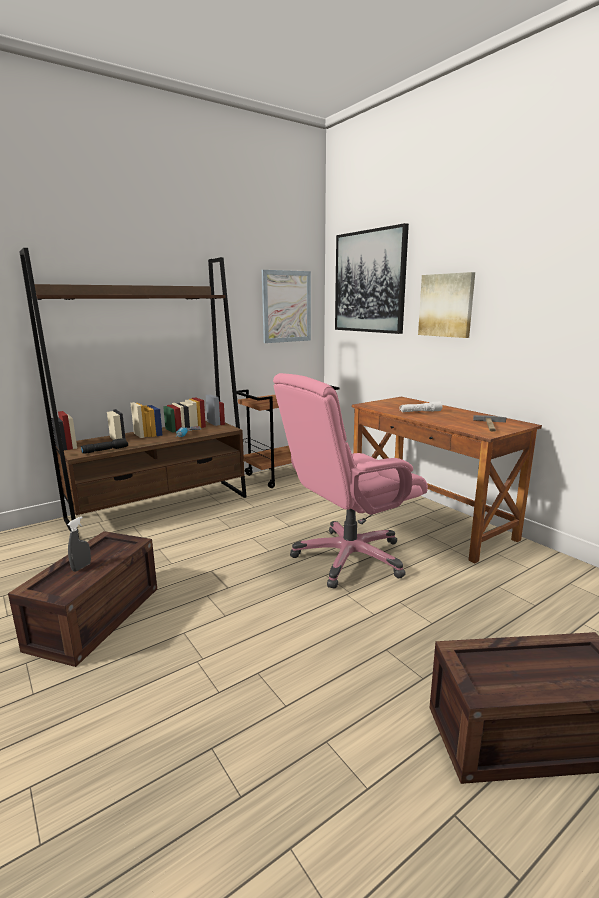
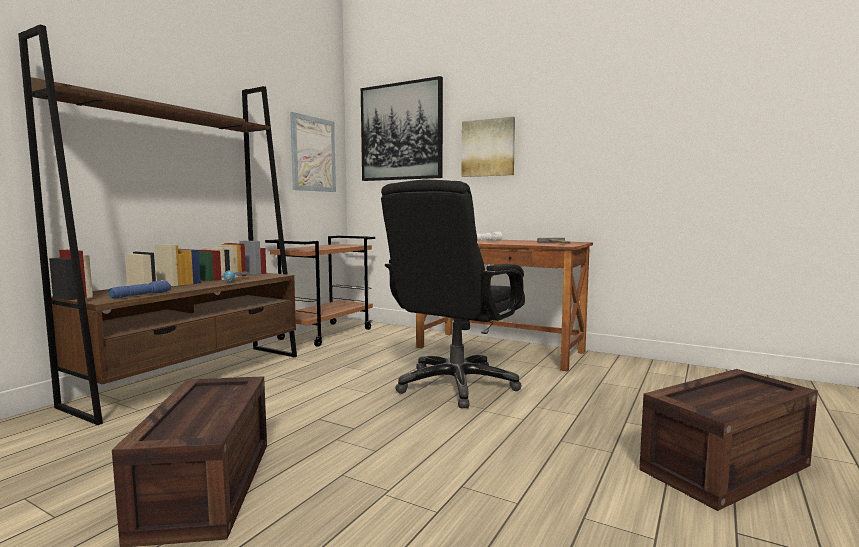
camera: 25 degrees left, 10 degrees down
(81, 567) = (195, 412): grey spray bottle -> none
(105, 450) = (141, 295): black flashlight -> blue flashlight
(348, 558) = (456, 385): pink office chair -> black office chair

